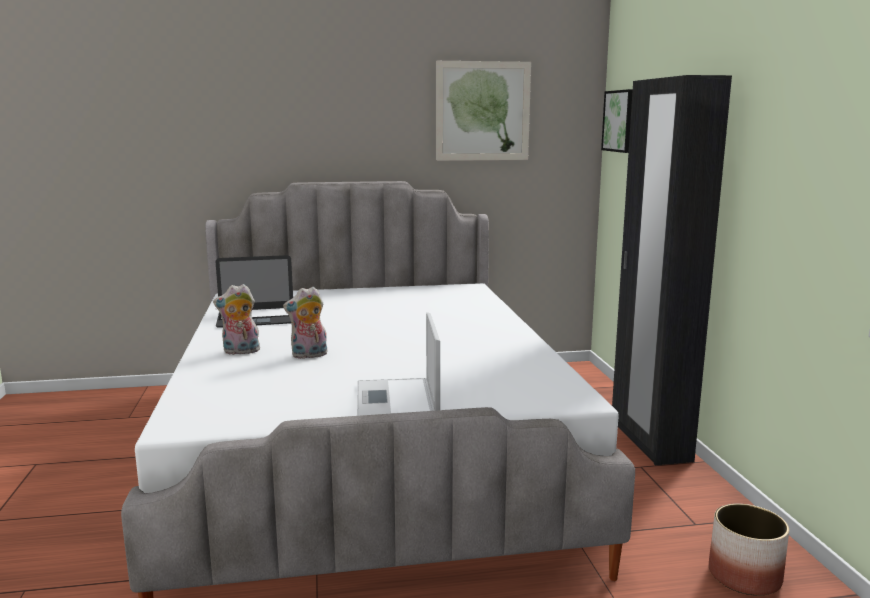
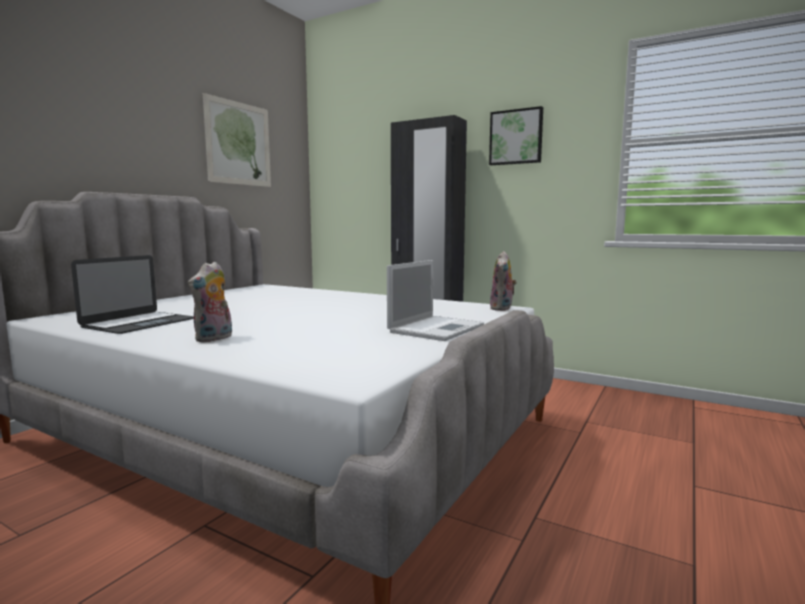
camera: 50 degrees left, 5 degrees down
(309, 355) = (287, 327): plush toy -> plush toy (502, 308)
(397, 401) = (437, 328): laptop -> laptop turned 90 degrees counterclockwise
(621, 121) = (335, 160): picture -> picture (516, 137)
(745, 576) = (570, 396): planter -> none

